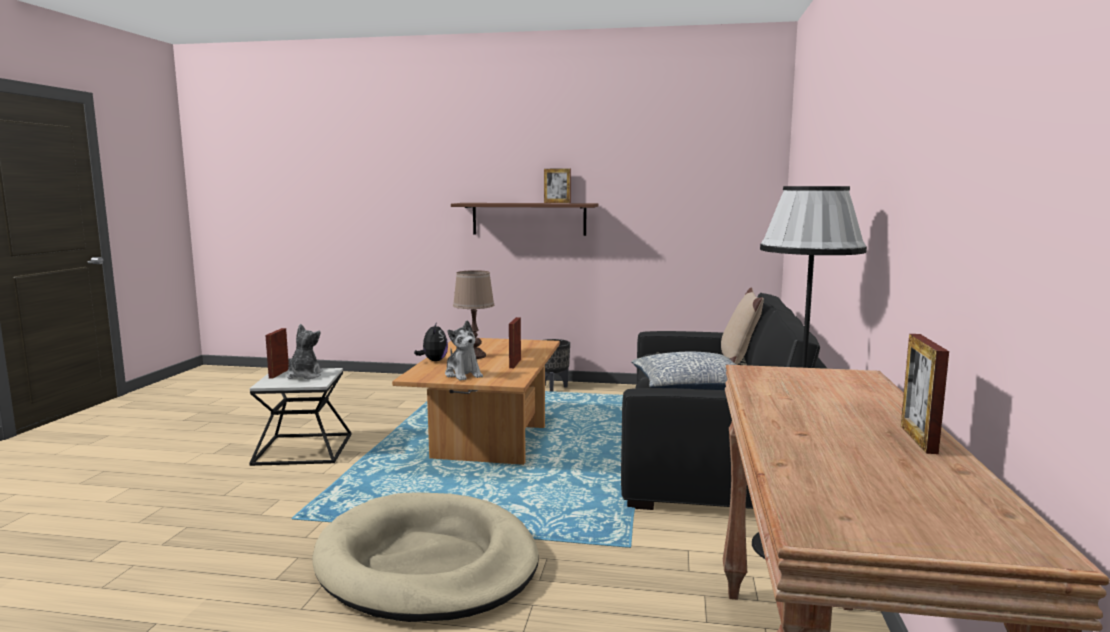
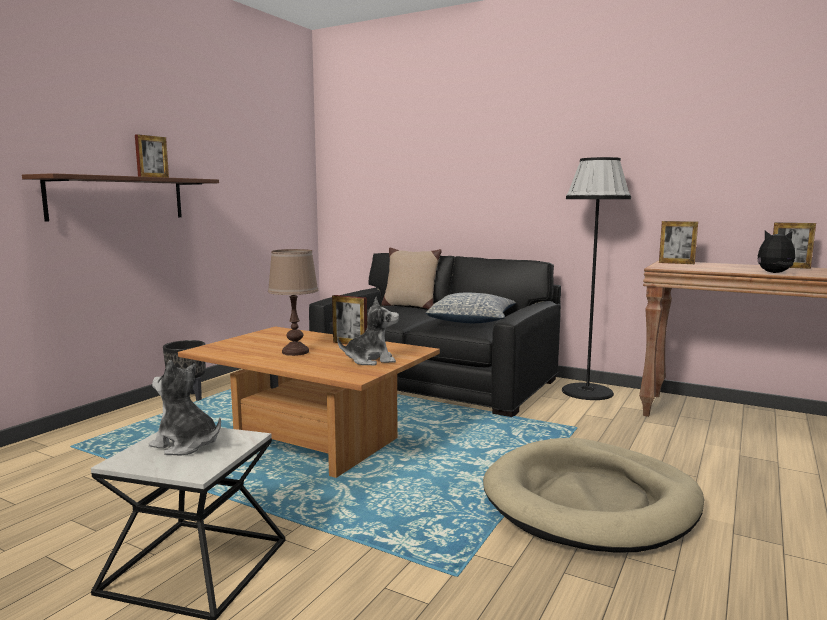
camera: 70 degrees left, 0 degrees up
(279, 373) = (138, 462): picture frame -> picture frame (676, 263)
(433, 360) = (290, 366): plush toy -> plush toy (774, 273)

